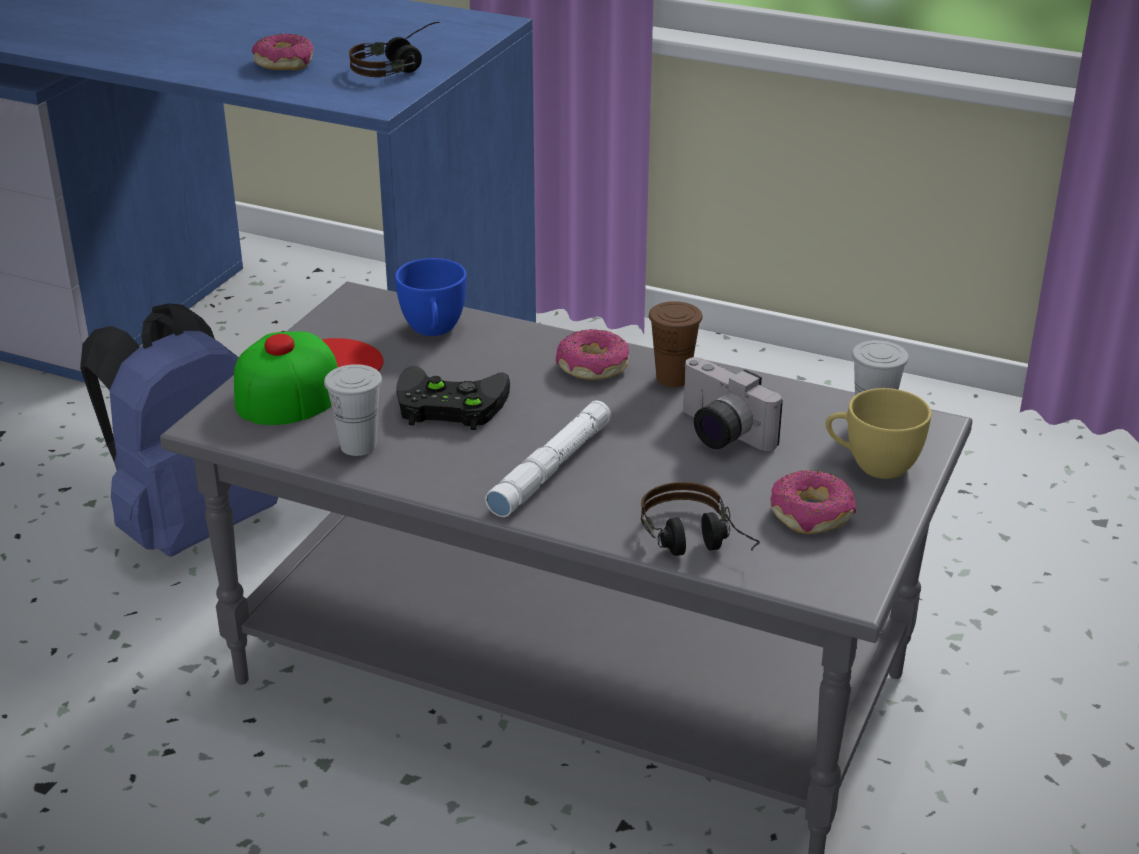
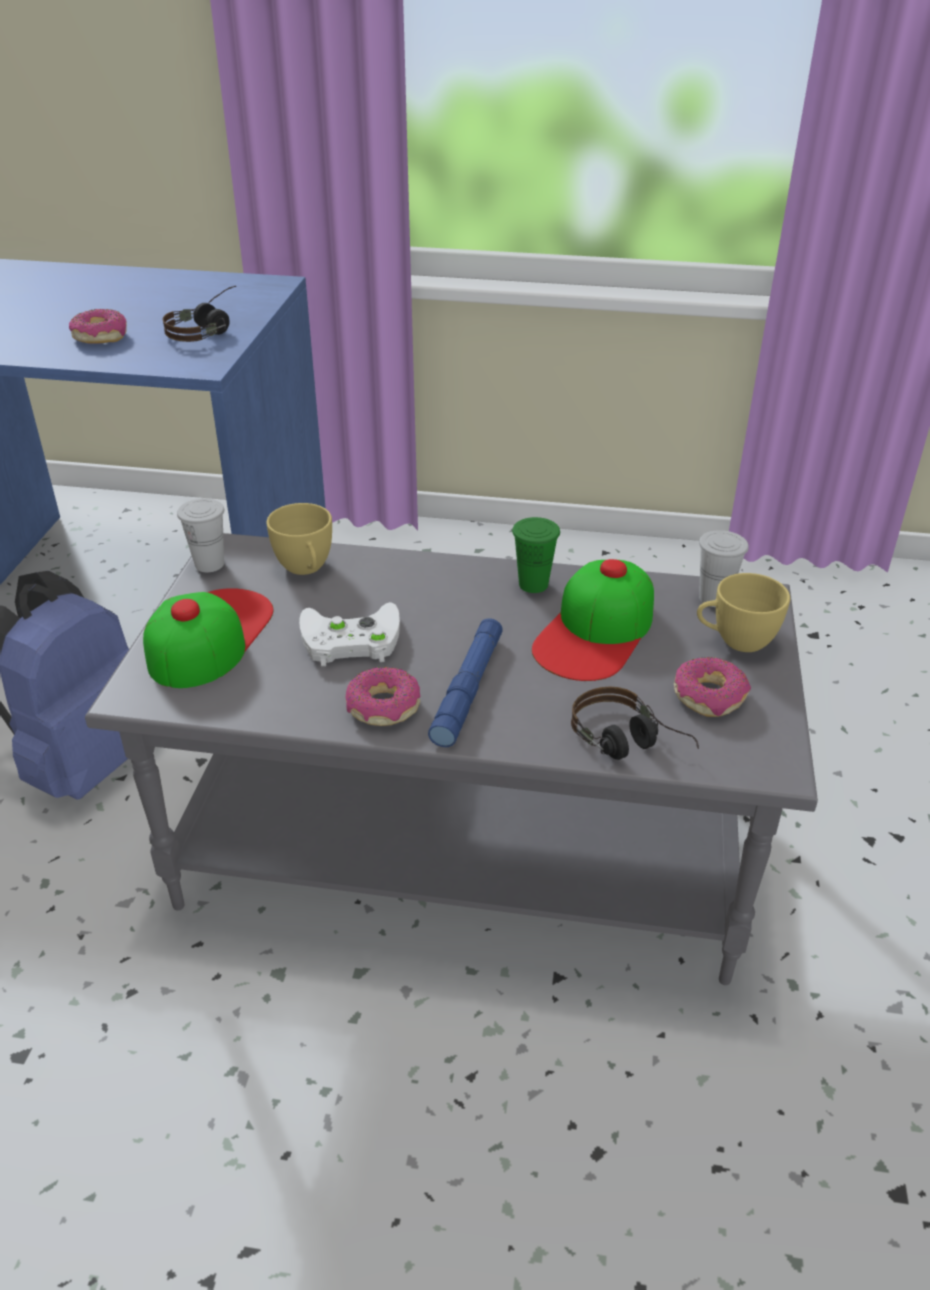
camera: 15 degrees left, 5 degrees up
(358, 446) = (282, 695): white cup -> white cup (209, 564)
(433, 331) = (306, 569): blue cup -> yellow cup
(446, 405) = (347, 641): black game controller -> white game controller
(551, 468) = (468, 689): white flashlight -> blue flashlight
(592, 367) = (460, 583): donut -> donut (383, 707)
(673, 378) = (533, 584): brown cup -> green cup
(718, 434) = (596, 631): camera -> cap

